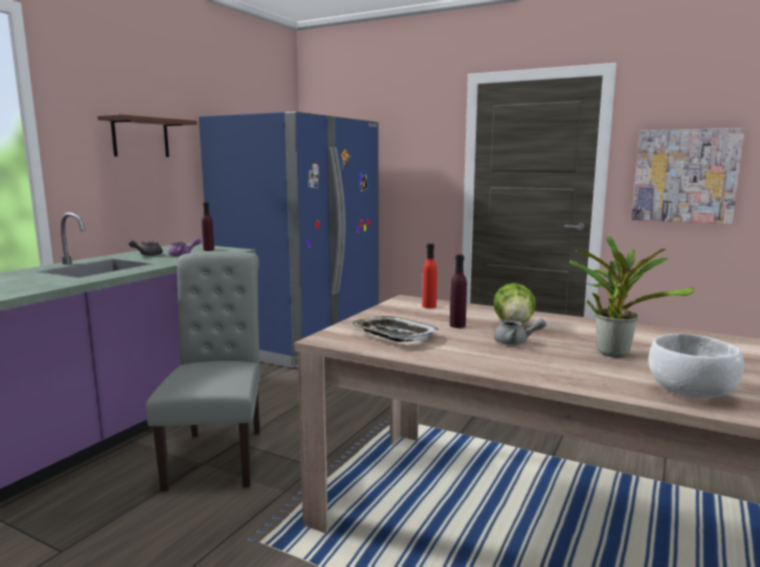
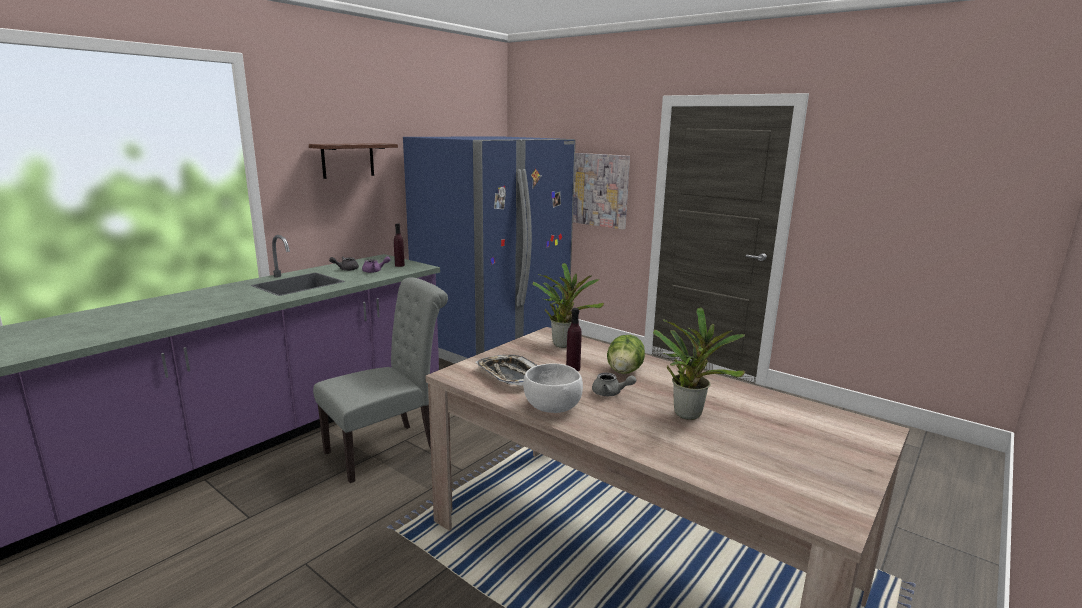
camera: 10 degrees right, 5 degrees up
(219, 454) = (388, 449): grey chair -> grey chair turned 45 degrees clockwise
(429, 306) = (563, 343): red bottle -> potted plant
(685, 176) = (870, 215): picture -> picture (597, 190)
(691, 392) = (721, 465): white bowl -> white bowl (552, 407)

